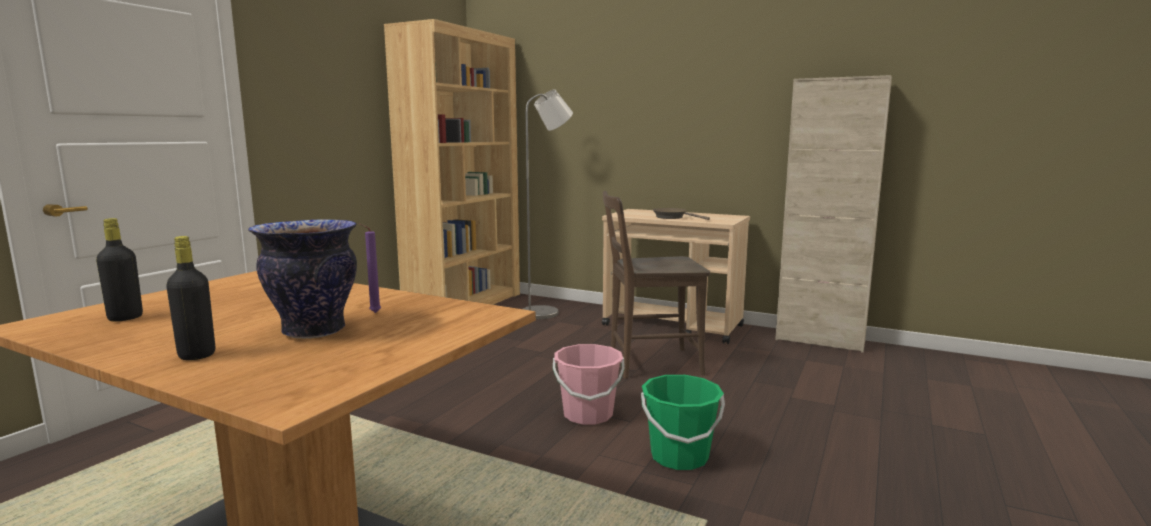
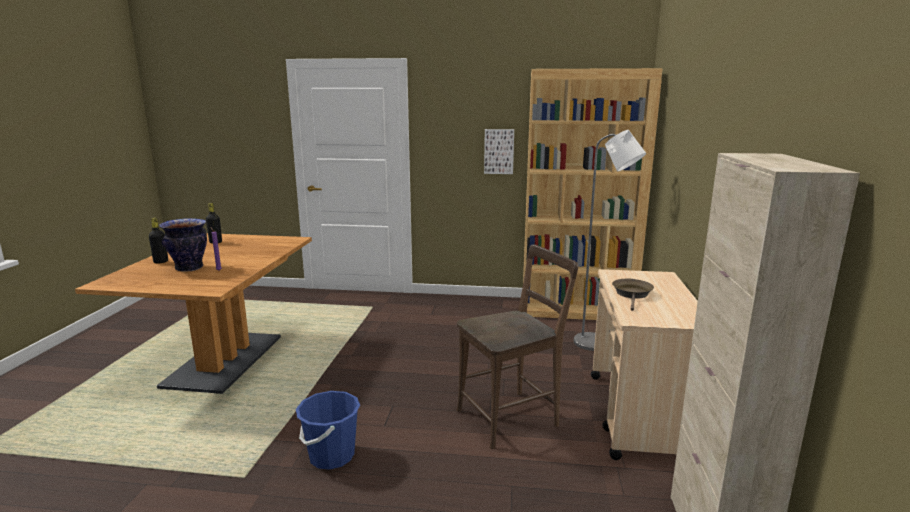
camera: 70 degrees right, 5 degrees up
(357, 126) = (499, 151): none -> picture
(588, 414) = (387, 406): pink bucket -> none
(649, 363) = (512, 417): brown chair -> brown chair turned 90 degrees clockwise
(679, 457) = (331, 456): green bucket -> blue bucket

